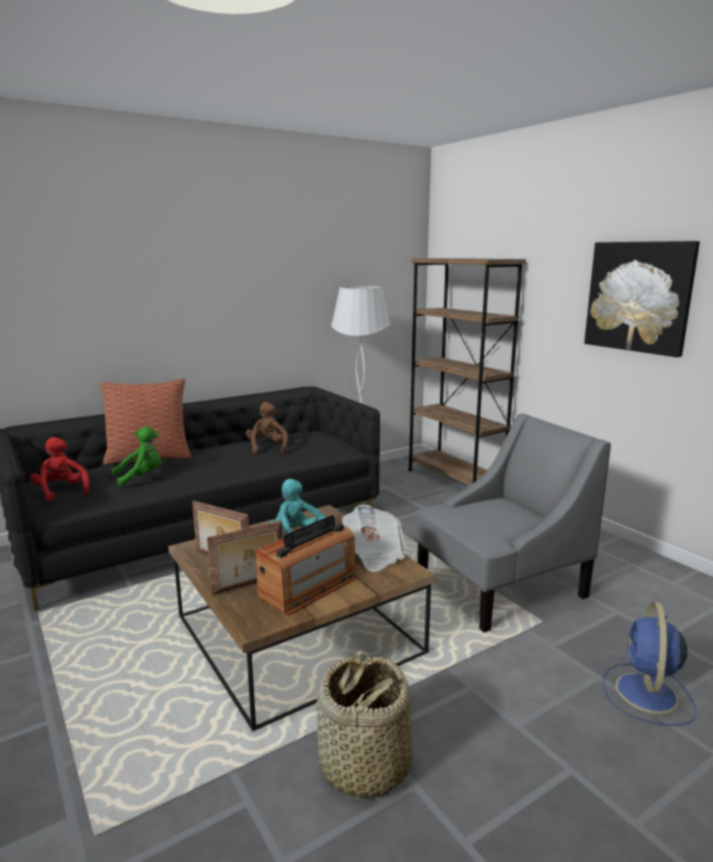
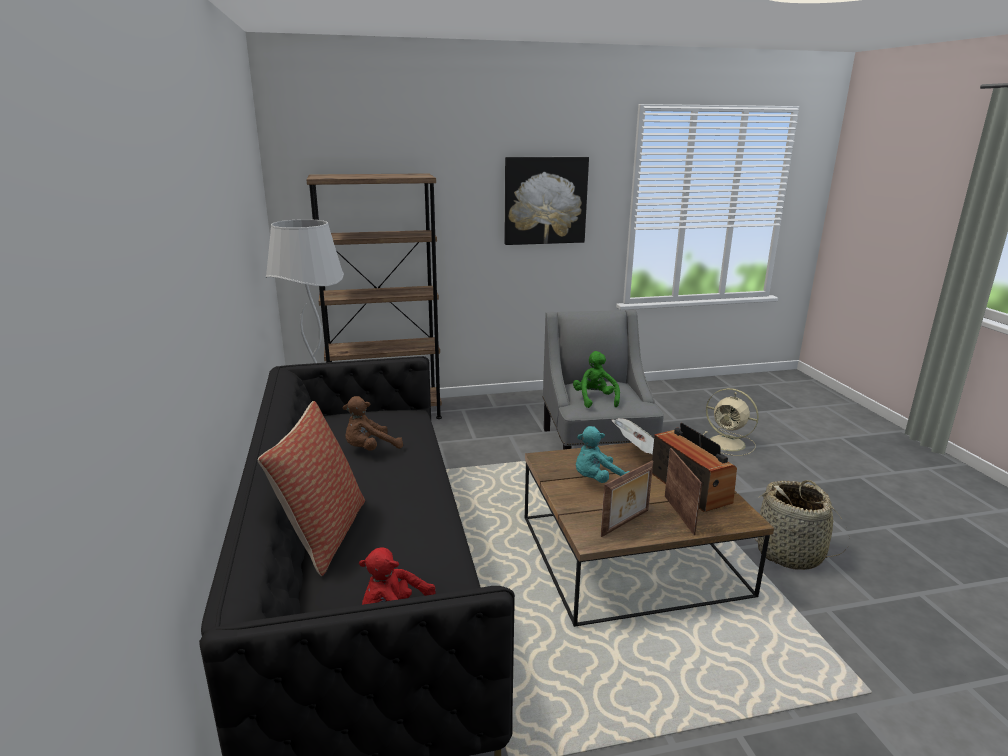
camera: 70 degrees left, 5 degrees up
(141, 477) = (403, 545): green plush toy -> green plush toy (595, 399)
(267, 448) = (370, 449): brown plush toy -> brown plush toy turned 45 degrees counterclockwise
(646, 695) = (728, 444): blue fan -> beige fan

